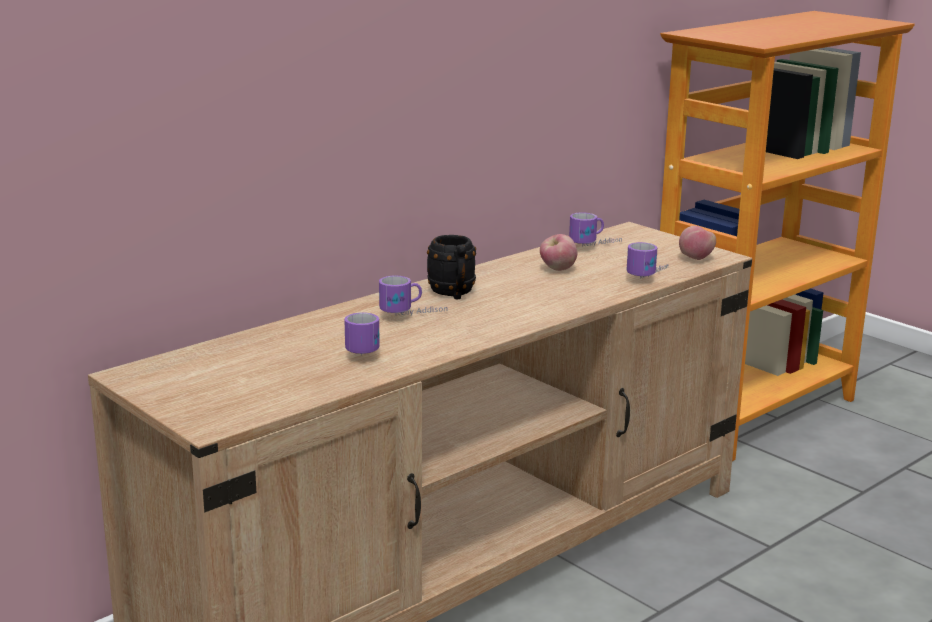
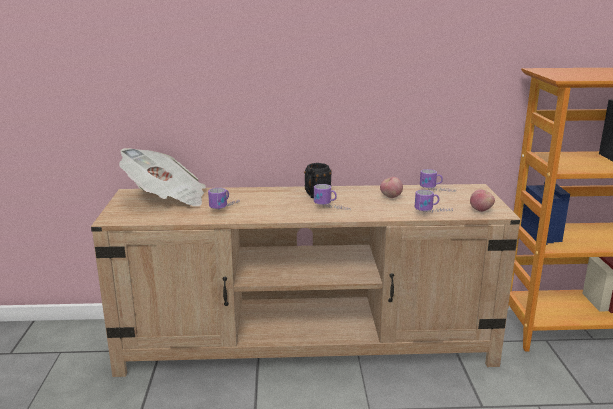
camera: 40 degrees right, 0 degrees up
(226, 364) = (167, 198): none -> newspaper
(413, 315) = (277, 200): mug -> mug (332, 208)

